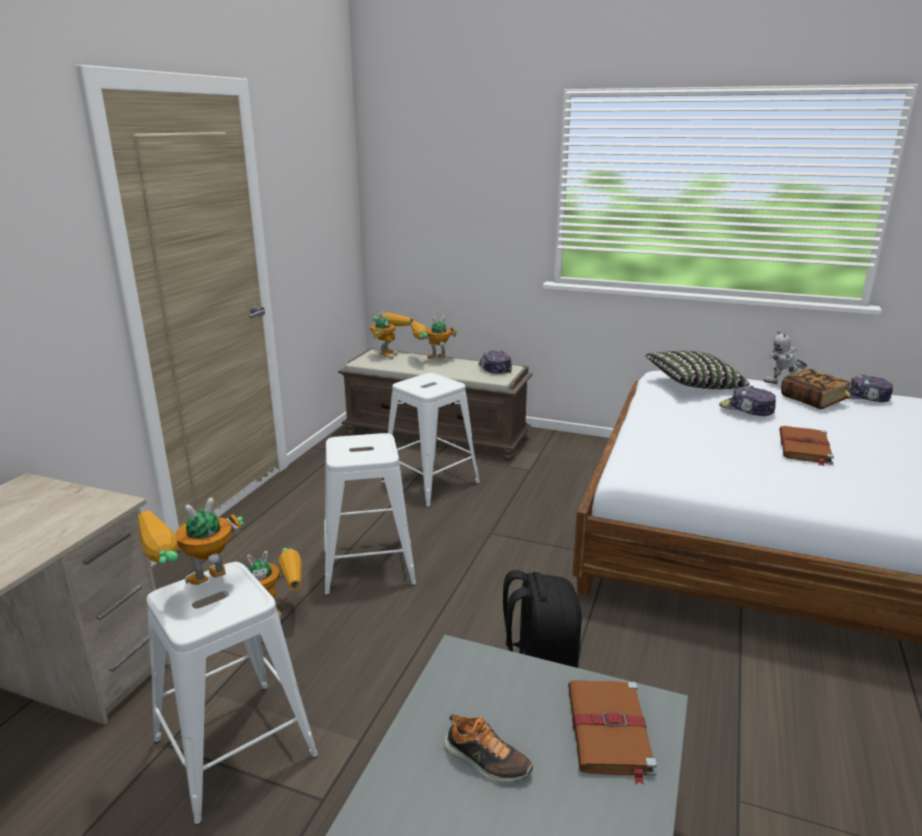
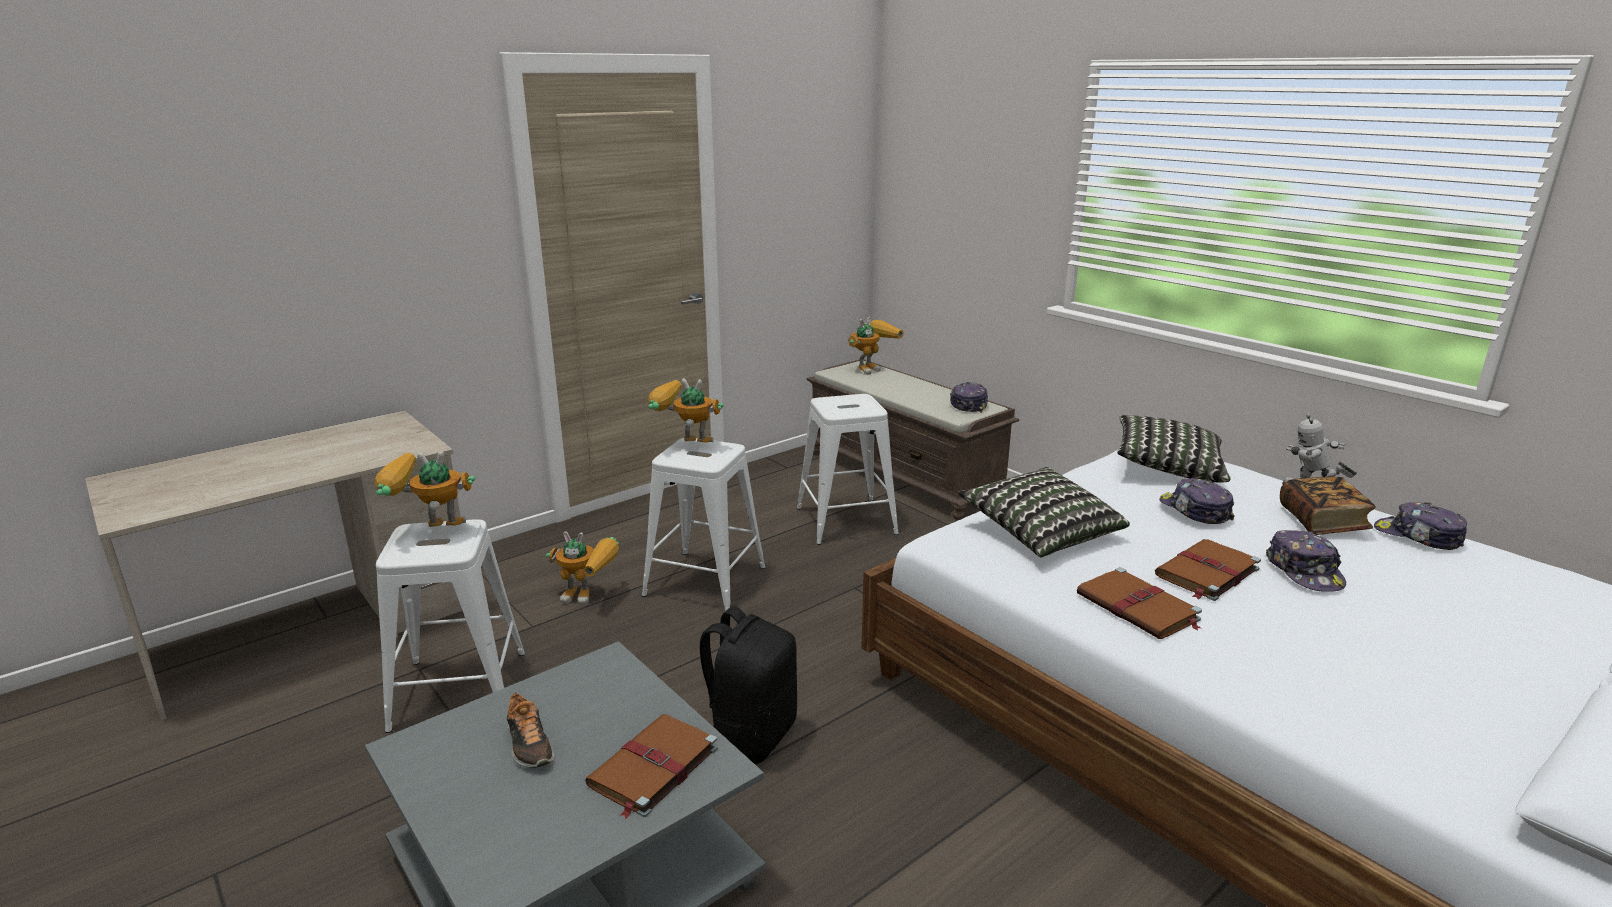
camera: 30 degrees right, 0 degrees up
(431, 361) = (907, 384): toy robot -> toy robot (684, 445)
(682, 447) = (1040, 532): none -> pillow
(803, 481) = (1139, 608): none -> brown book
(847, 433) = (1304, 572): none -> cap

